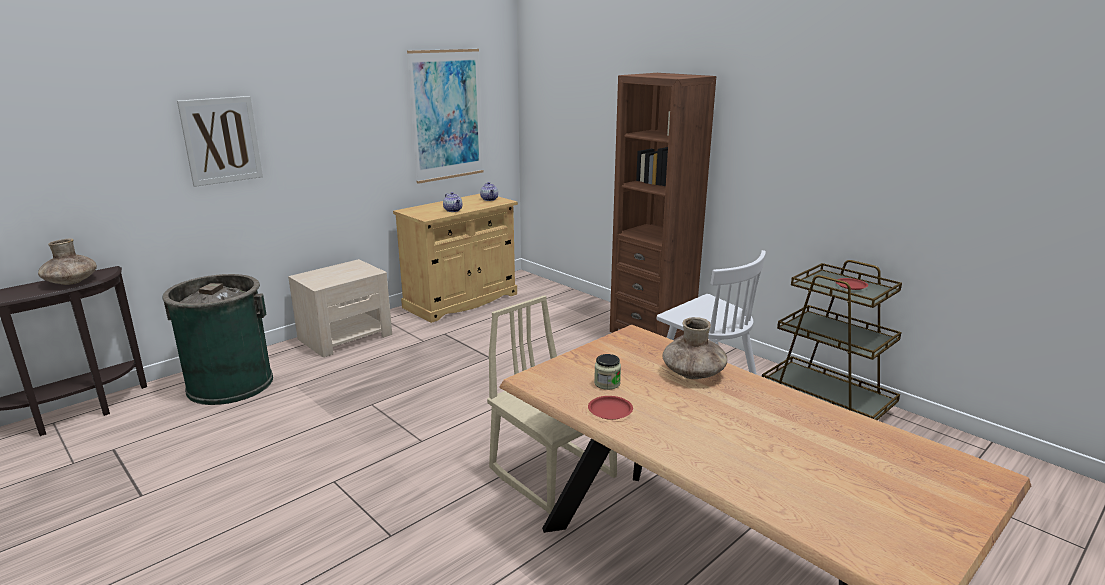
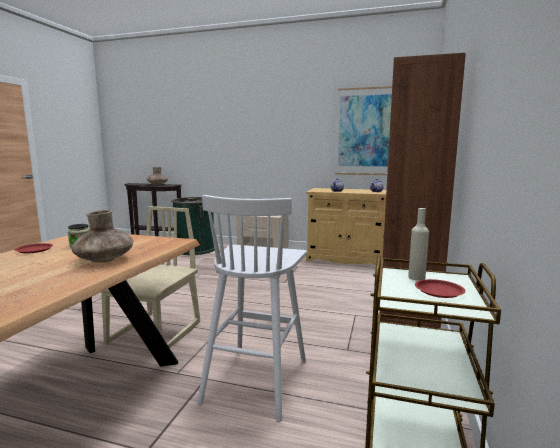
camera: 60 degrees right, 10 degrees down
(221, 140) = (228, 135): picture -> none
(821, 282) = (416, 277): none -> beige bottle

